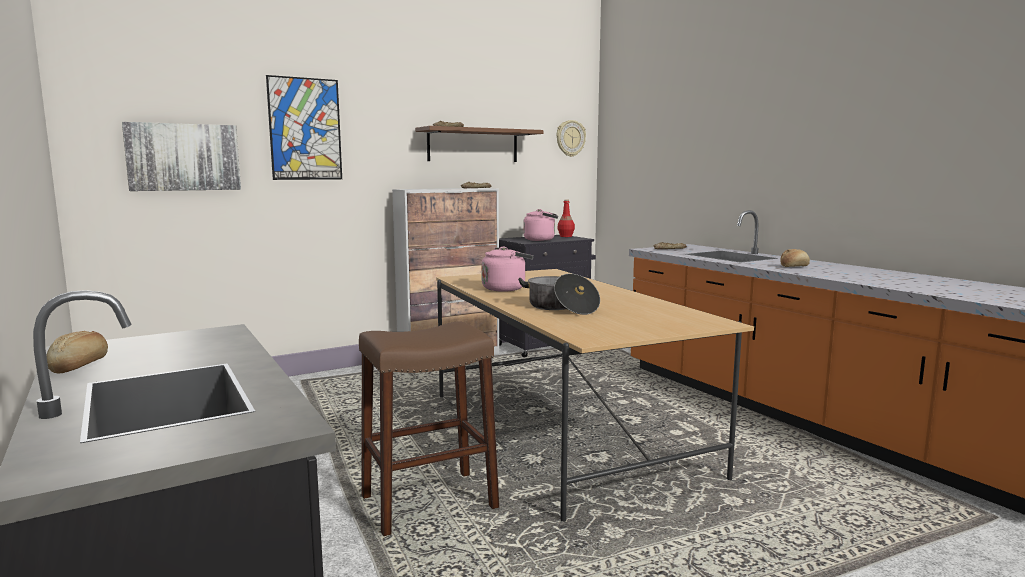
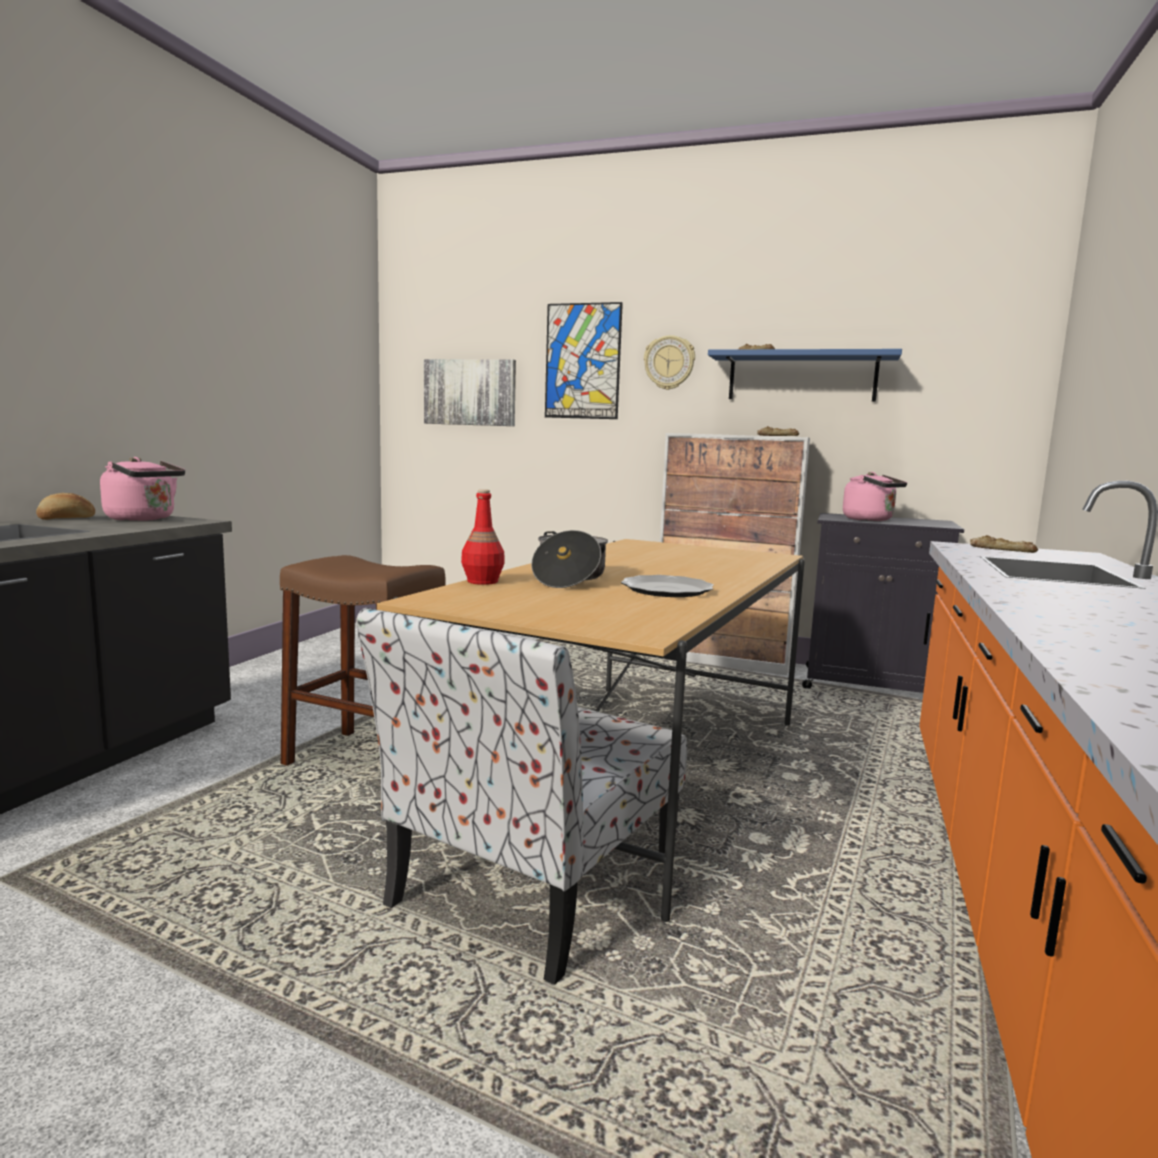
camera: 50 degrees right, 0 degrees up
(473, 145) = (802, 377): brown shelf -> blue shelf
(506, 288) = (625, 556): pink kettle -> pink kettle (144, 519)
(565, 236) = (938, 522): red bottle -> red bottle (482, 581)
(570, 138) = (993, 363): wall clock -> wall clock (669, 363)
(621, 301) = (667, 590): none -> plate
(666, 500) = (531, 885): none -> chair
(793, 266) = (1074, 598): bread -> none

